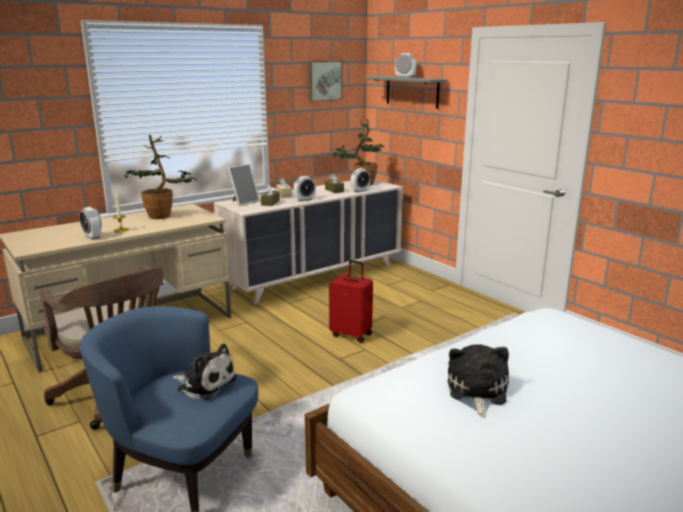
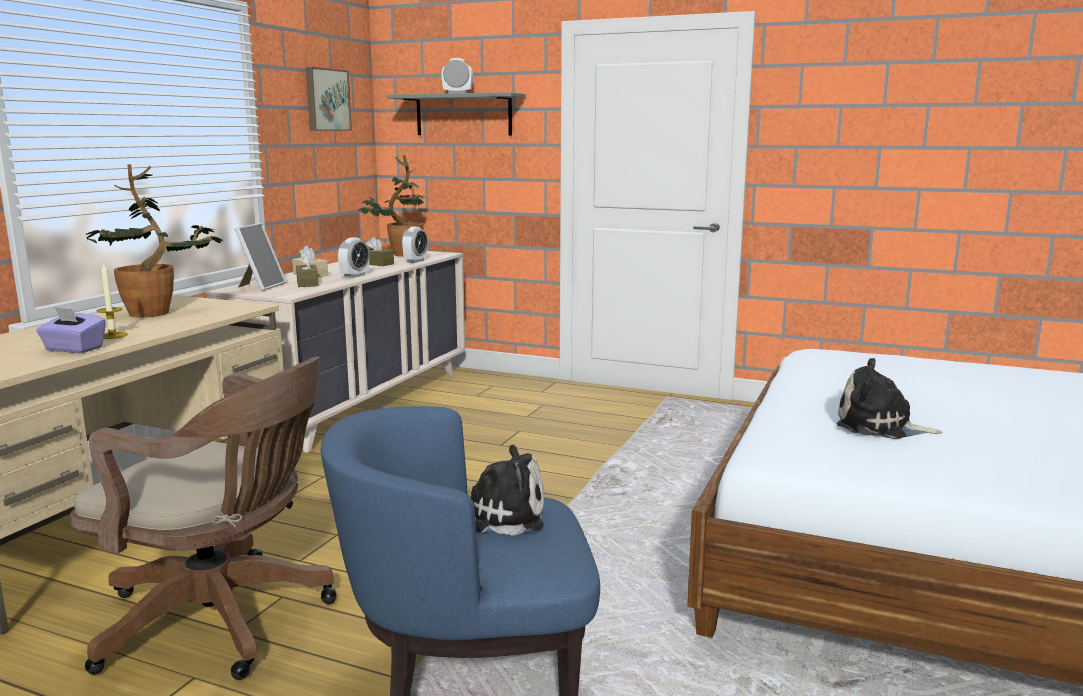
camera: 30 degrees left, 5 degrees down
(92, 237) = (74, 349): alarm clock -> purple tissue box
(351, 334) = (501, 458): red suitcase -> none
(476, 392) = (879, 426): plush toy -> plush toy turned 45 degrees counterclockwise

